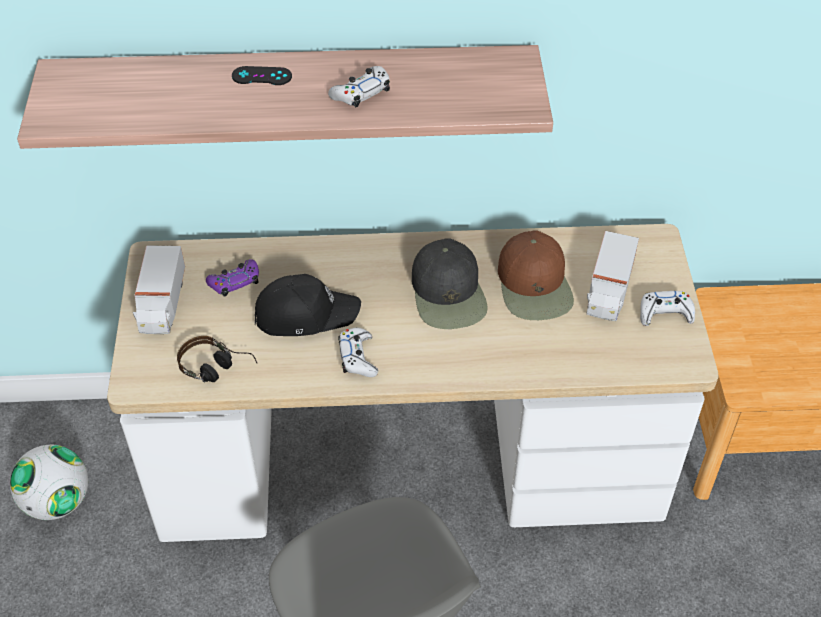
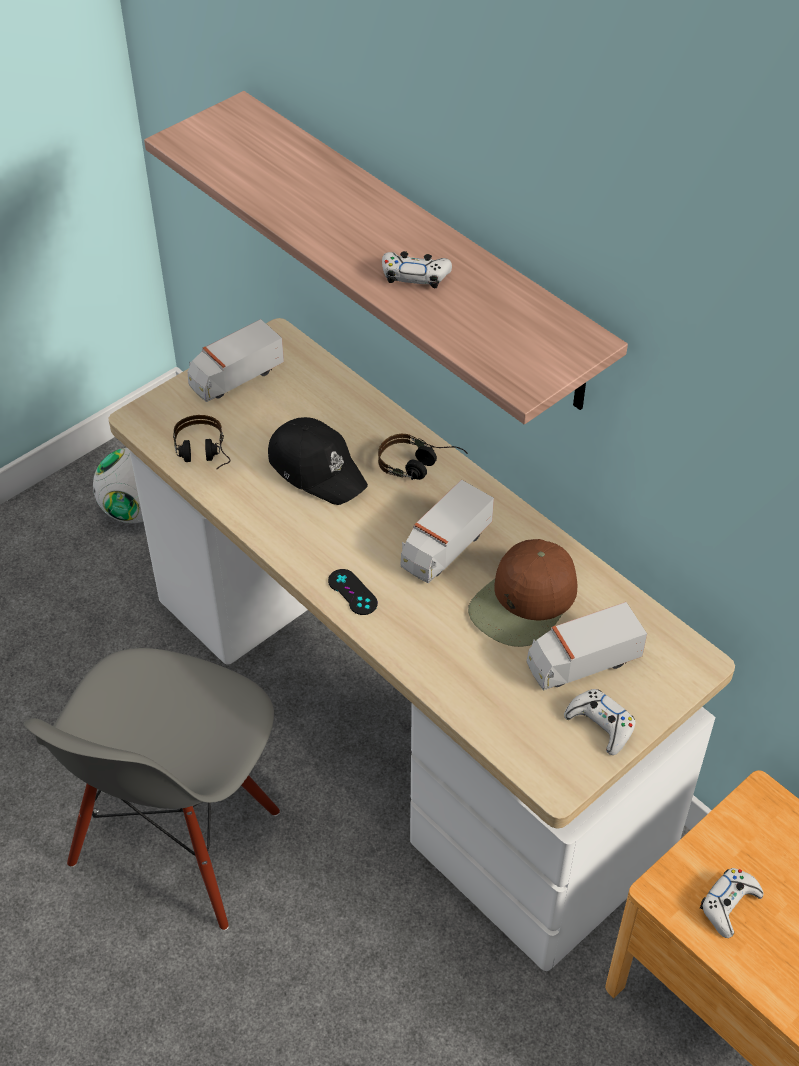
camera: 50 degrees right, 0 degrees up
(235, 282) = (304, 403): purple game controller -> none
(262, 76) = (366, 209): black game controller -> black game controller (352, 592)
(358, 357) = (305, 534): white game controller -> white game controller (729, 905)
(365, 260) = (421, 467): none -> headphones
(449, 293) = (444, 547): black cap -> toy truck

